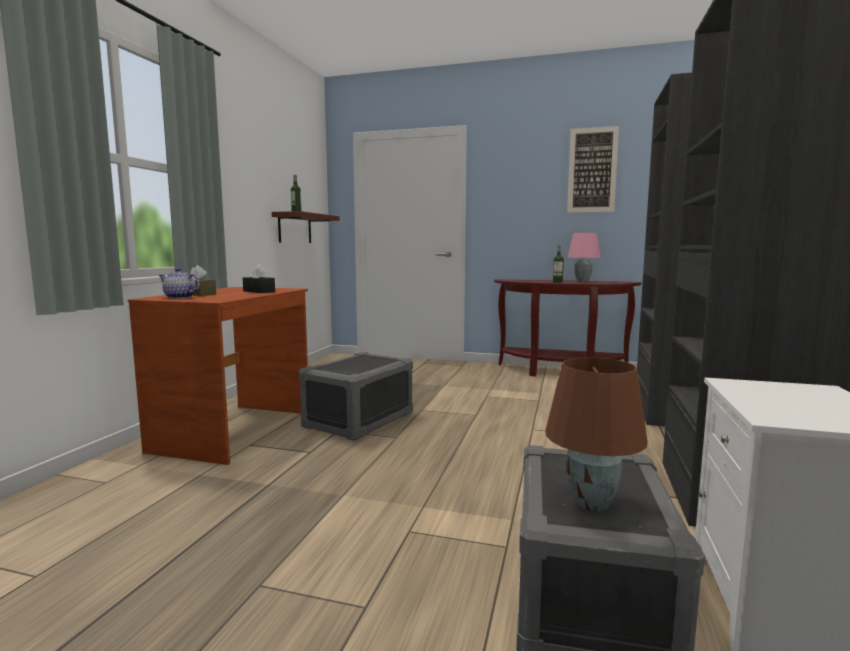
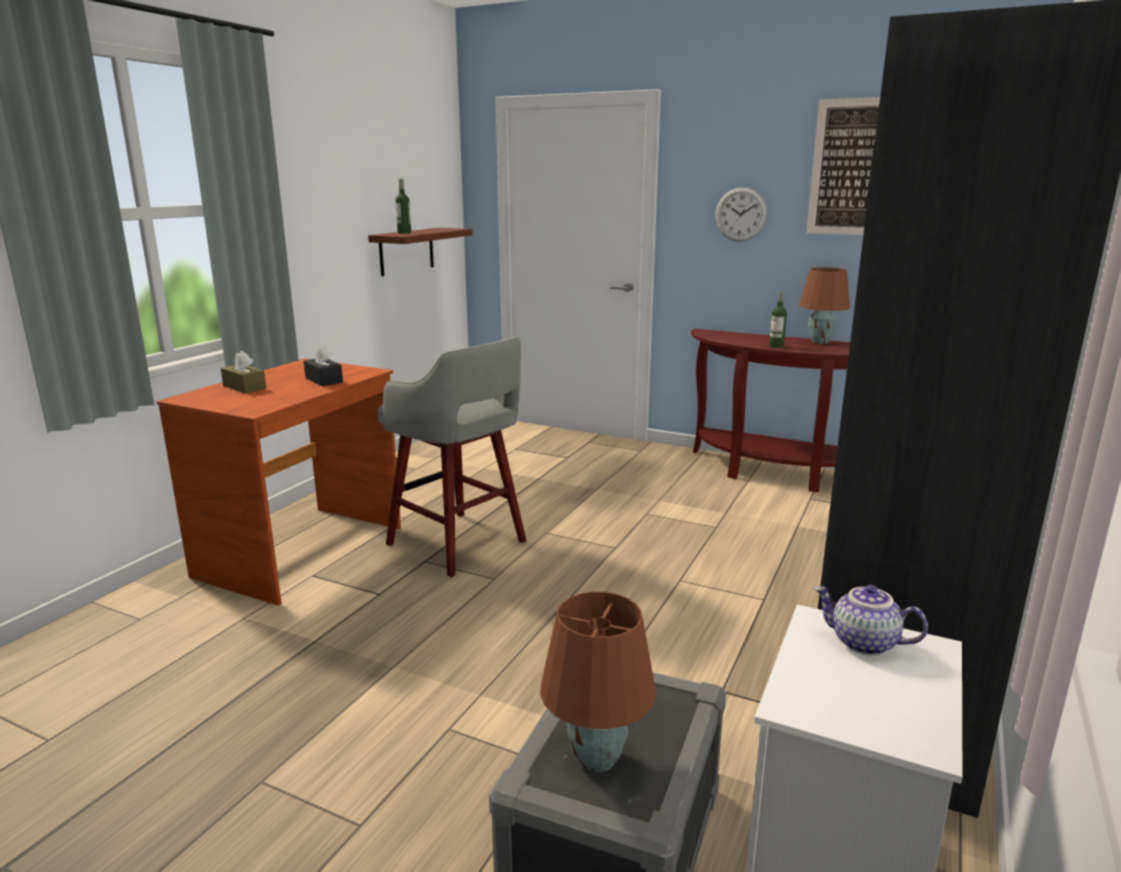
camera: 10 degrees right, 10 degrees up
(179, 298) = (216, 400): teapot -> teapot (863, 643)
(359, 420) = (459, 544): grey storage box -> grey stool
(523, 202) = (741, 214): none -> wall clock
(582, 281) = (819, 342): pink table lamp -> brown table lamp

